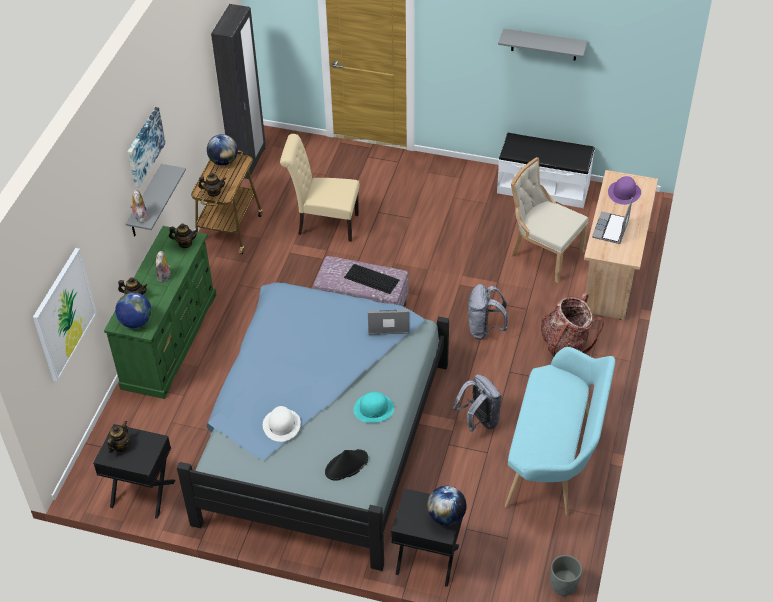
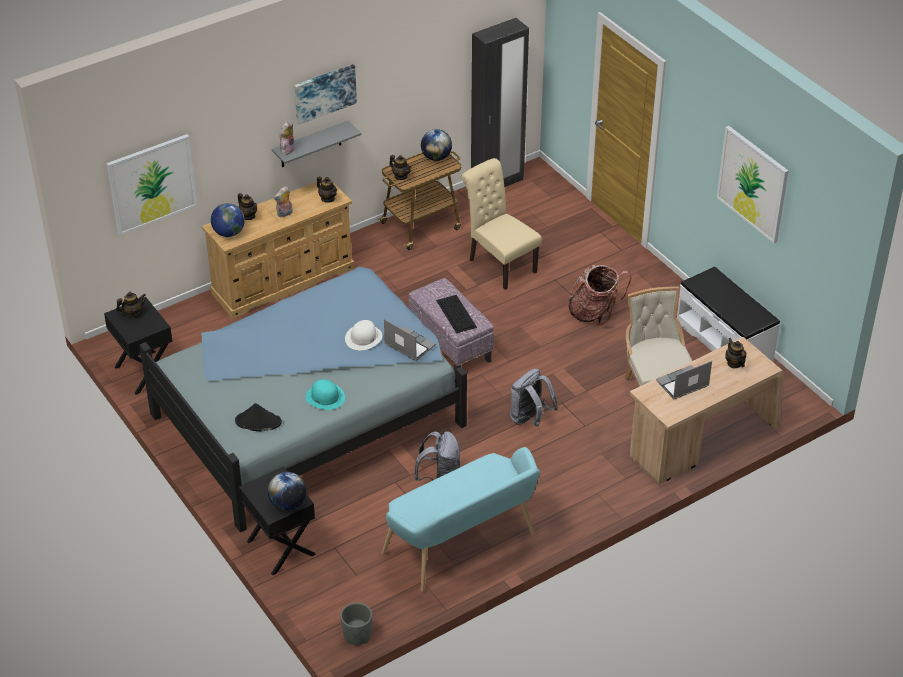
camera: 40 degrees right, 5 degrees down
(170, 340) = (283, 280): green dresser -> beige dresser
(281, 424) = (246, 365): white hat -> white hat (363, 337)
(544, 44) = (753, 183): grey shelf -> picture
(565, 344) = (583, 471): backpack -> backpack (594, 312)
(624, 192) = (734, 363): purple hat -> teapot

